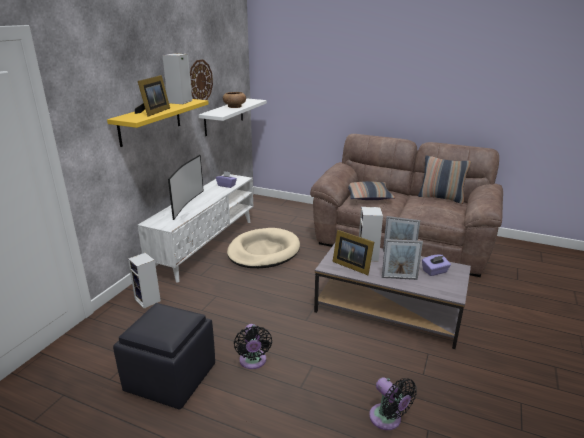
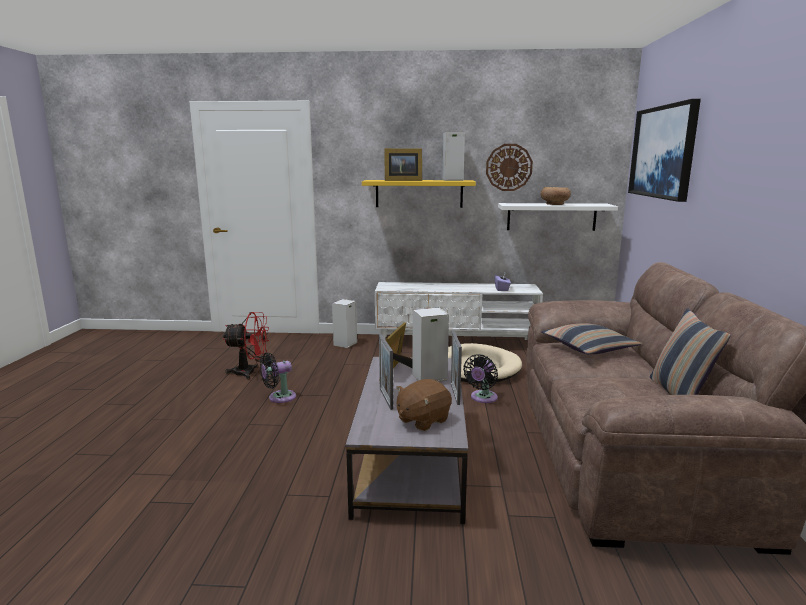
camera: 70 degrees right, 10 degrees down
(170, 378) = (250, 373): black ottoman -> red fan
(186, 204) = (436, 285): television -> none
(306, 61) = (663, 152): none -> picture
(387, 419) = (208, 475): black fan -> black fan (482, 398)
(435, 271) = (422, 420): purple tissue box -> brown plush toy

